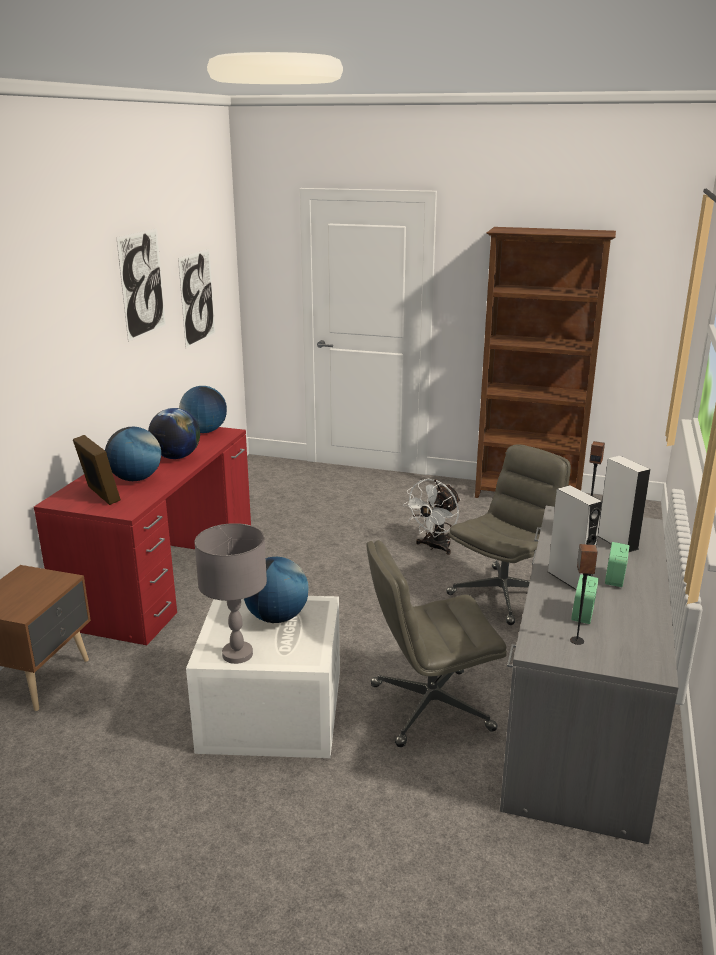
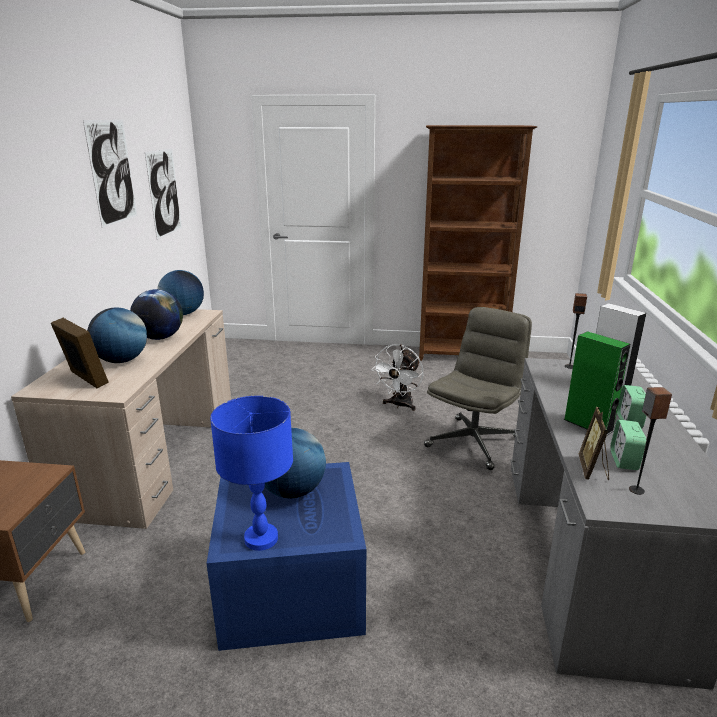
camera: 10 degrees left, 0 degrees up
(164, 574) = (154, 452): red desk -> beige desk
(237, 654) = (261, 538): grey table lamp -> blue table lamp
(270, 709) = (289, 585): white storage box -> blue storage box
(429, 708) = (446, 563): grey office chair -> none
(546, 619) = (593, 470): none -> picture frame
(569, 579) = (588, 425): grey speaker -> green speaker

